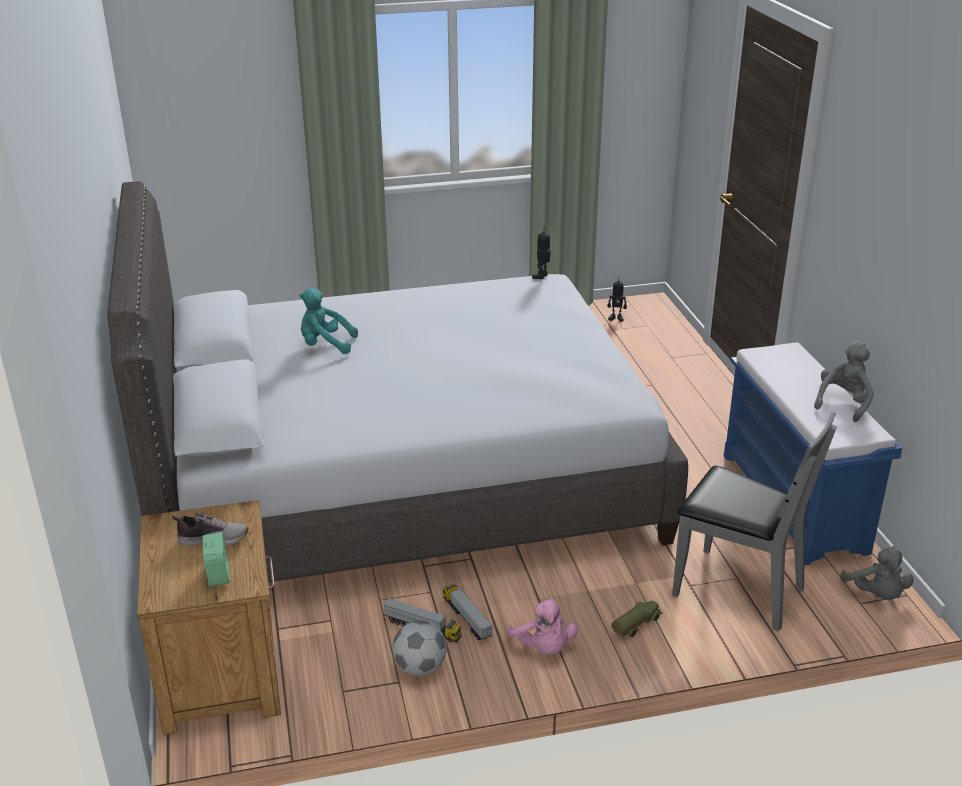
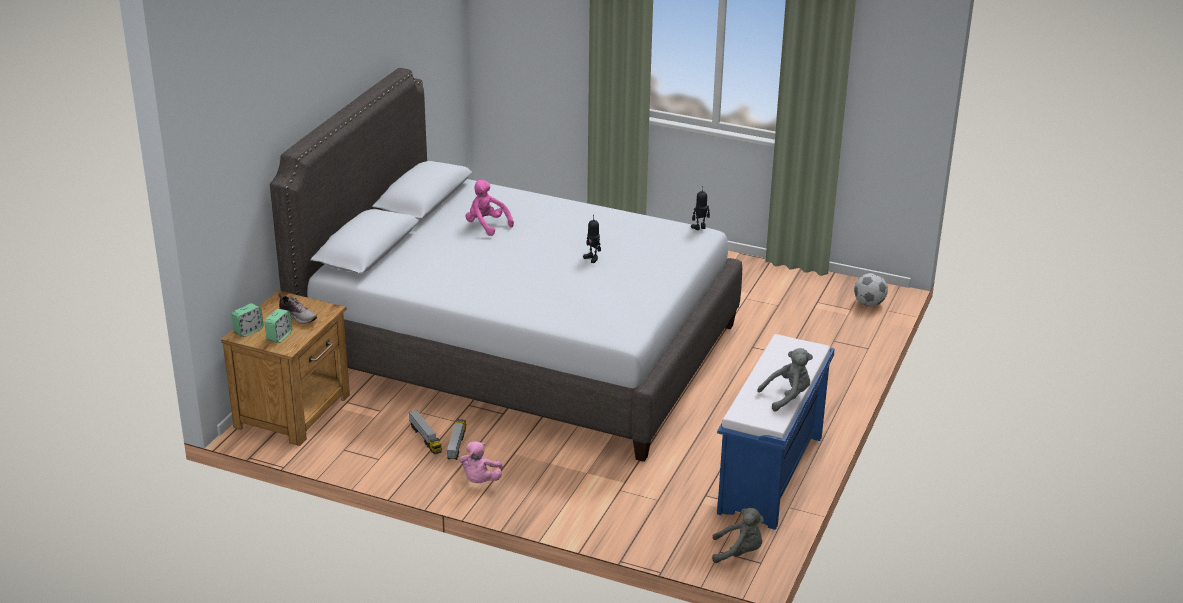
camera: 35 degrees right, 0 degrees up
(165, 585) = (248, 331): none -> alarm clock
(325, 345) = (486, 225): turquoise plush toy -> pink plush toy
(420, 668) = (398, 458): football -> football (869, 303)
(616, 318) = (833, 294): toy robot -> toy robot (592, 258)
(635, 625) = (552, 495): toy truck -> none
(737, 589) = (647, 506): grey chair -> none
(876, 594) = (739, 552): grey plush toy -> grey plush toy turned 105 degrees counterclockwise

